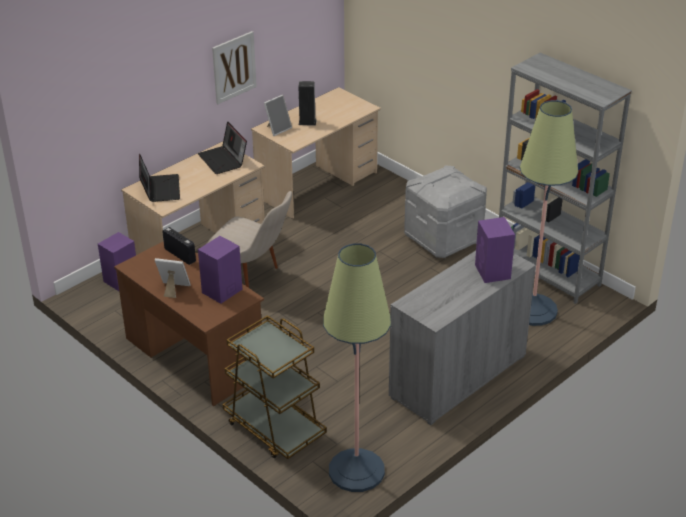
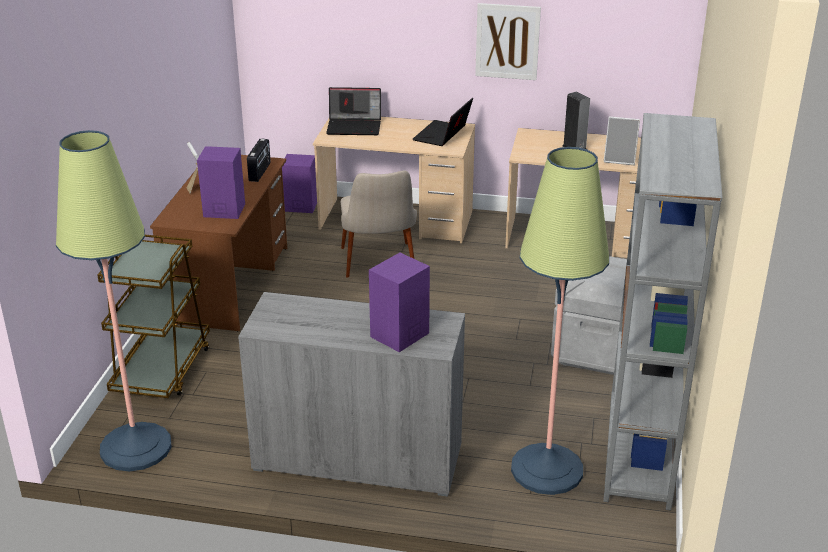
camera: 55 degrees right, 5 degrees down
(160, 188) = (355, 126): laptop -> laptop turned 45 degrees clockwise
(277, 129) = (537, 139): picture frame -> picture frame (620, 159)

